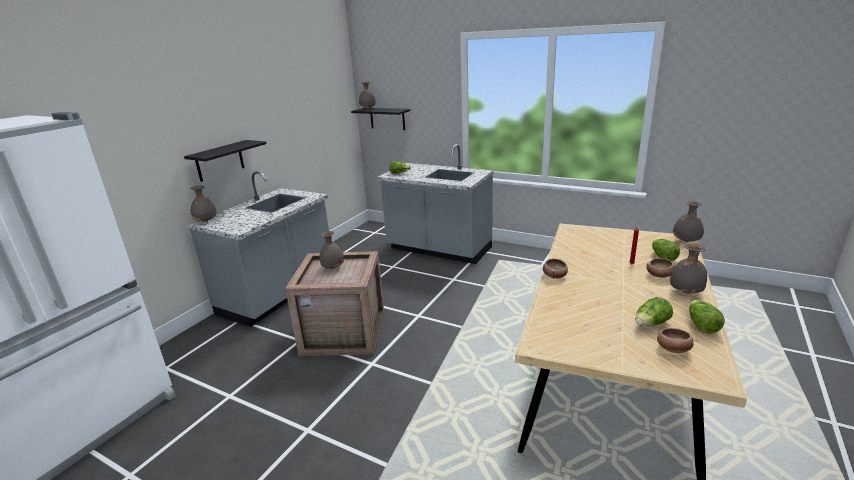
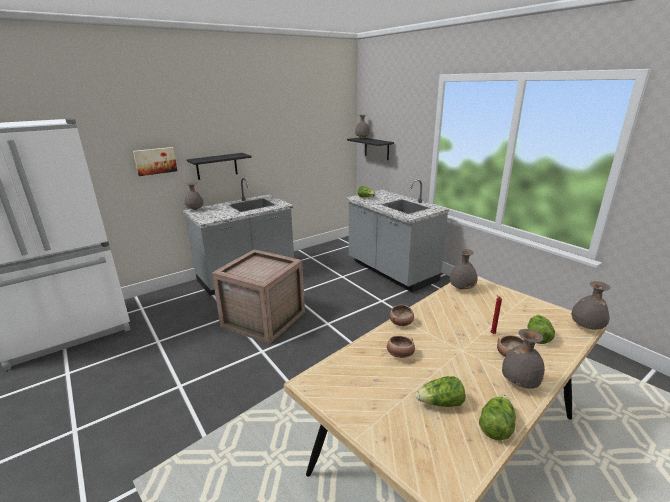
camera: 25 degrees right, 0 degrees up
(146, 163) = (155, 161): none -> picture
(333, 267) = (260, 265): grey vase -> grey vase (462, 288)
(673, 349) = (432, 439): bowl -> bowl (399, 354)

